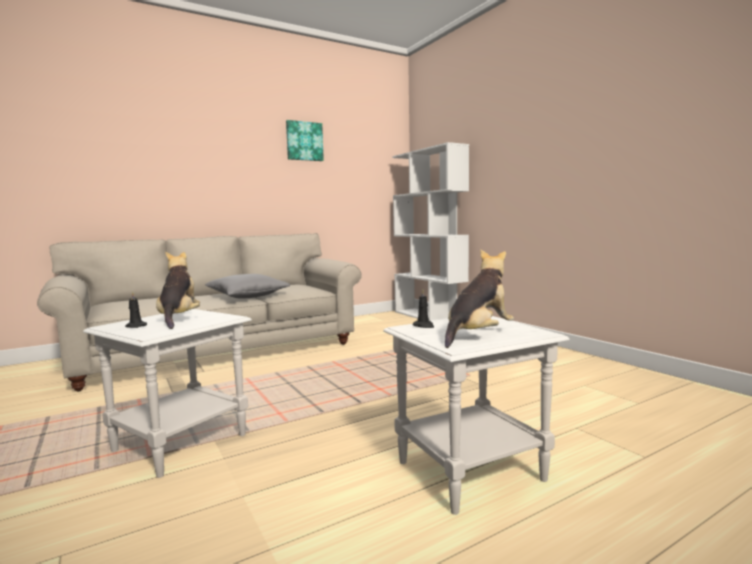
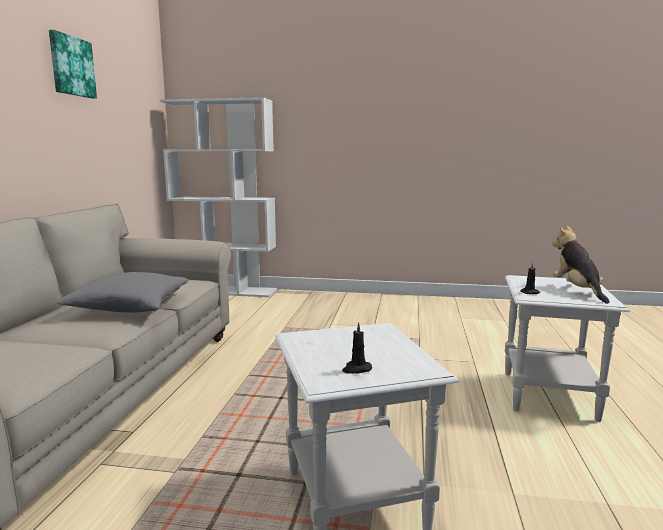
camera: 50 degrees left, 5 degrees up
(179, 318) = (346, 346): plush toy -> none

